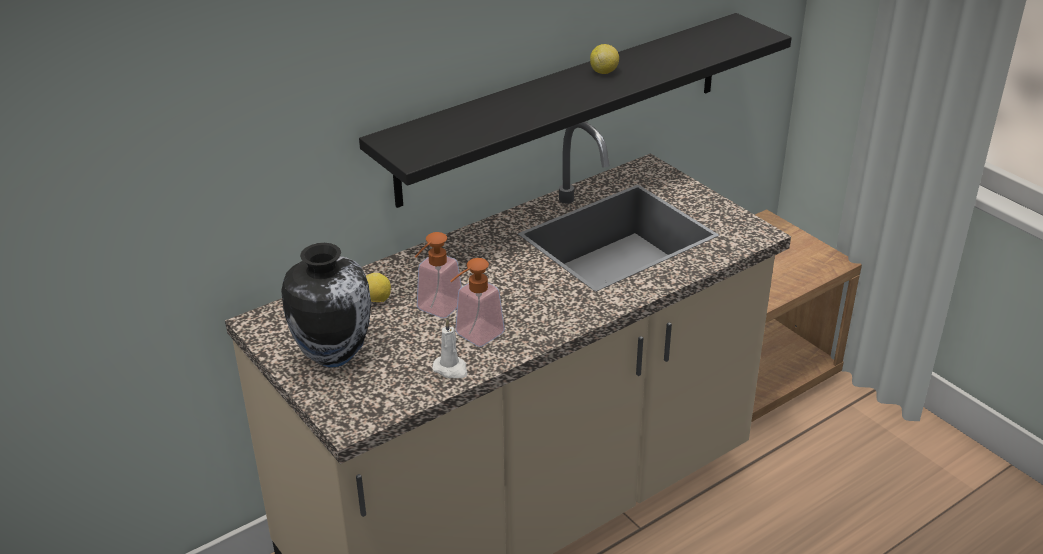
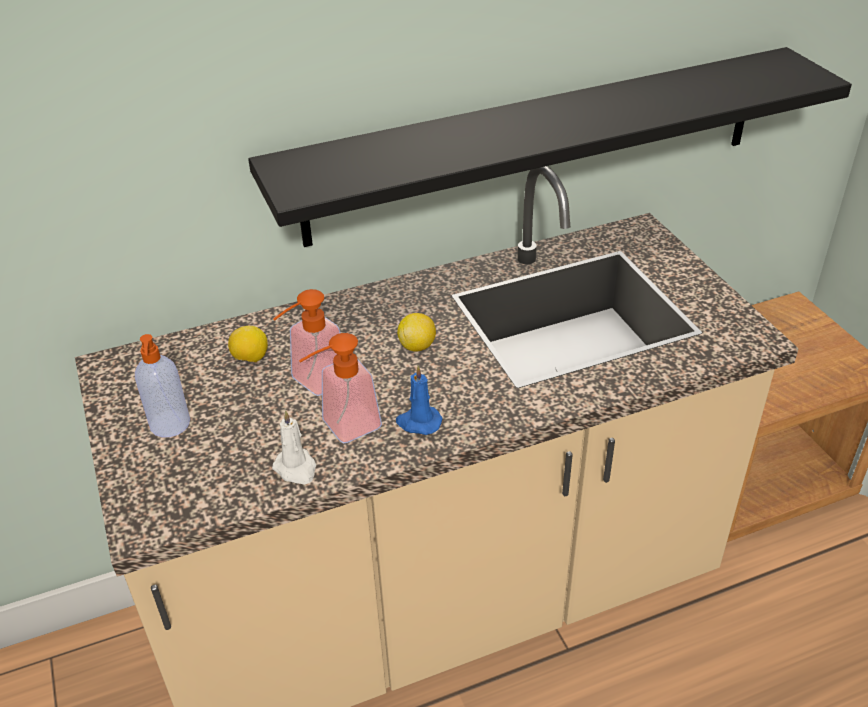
camera: 15 degrees right, 5 degrees up
(334, 355) = (170, 425): vase -> soap dispenser
(530, 325) = (418, 422): none -> blue candle
(604, 72) = (586, 105): lemon -> lemon (417, 346)

